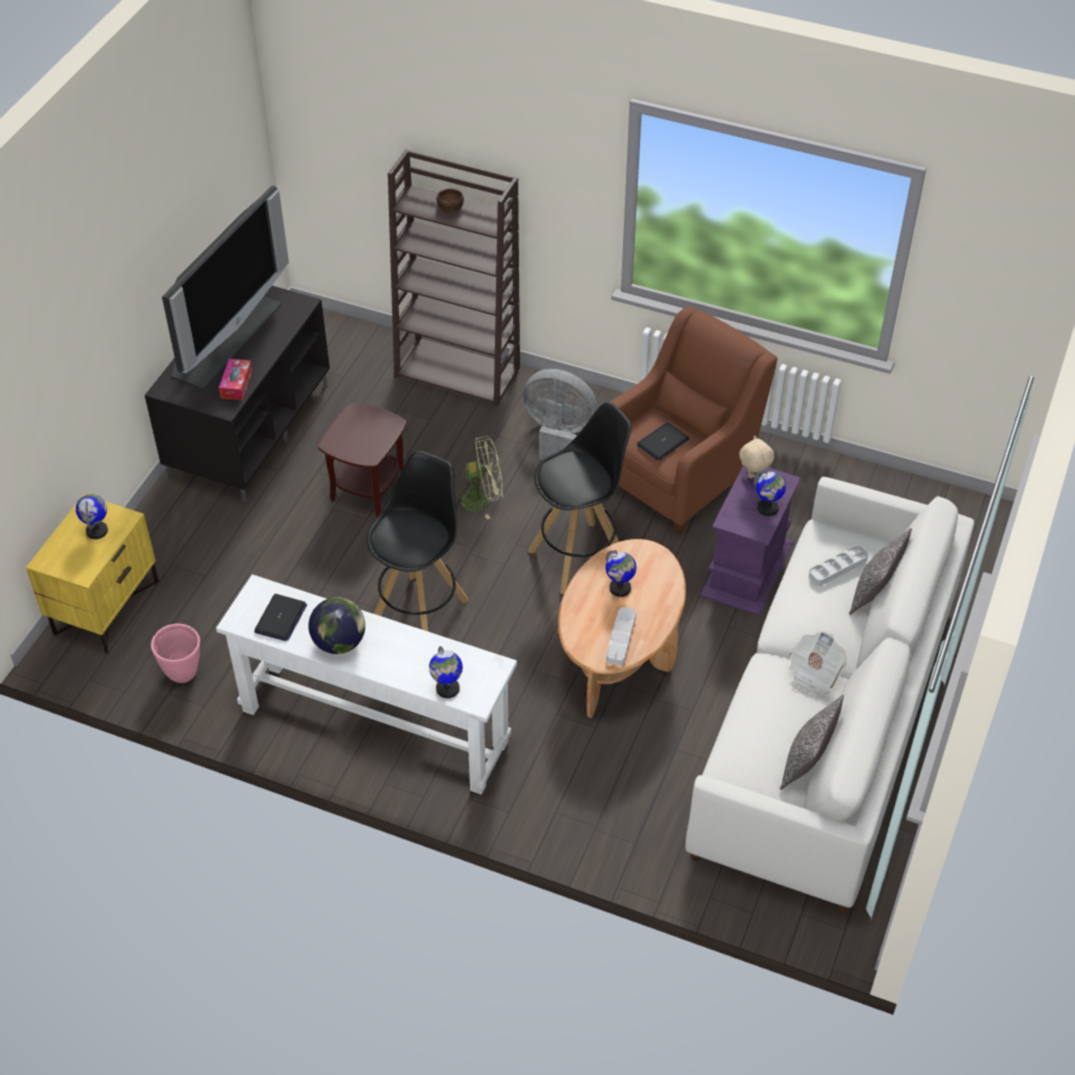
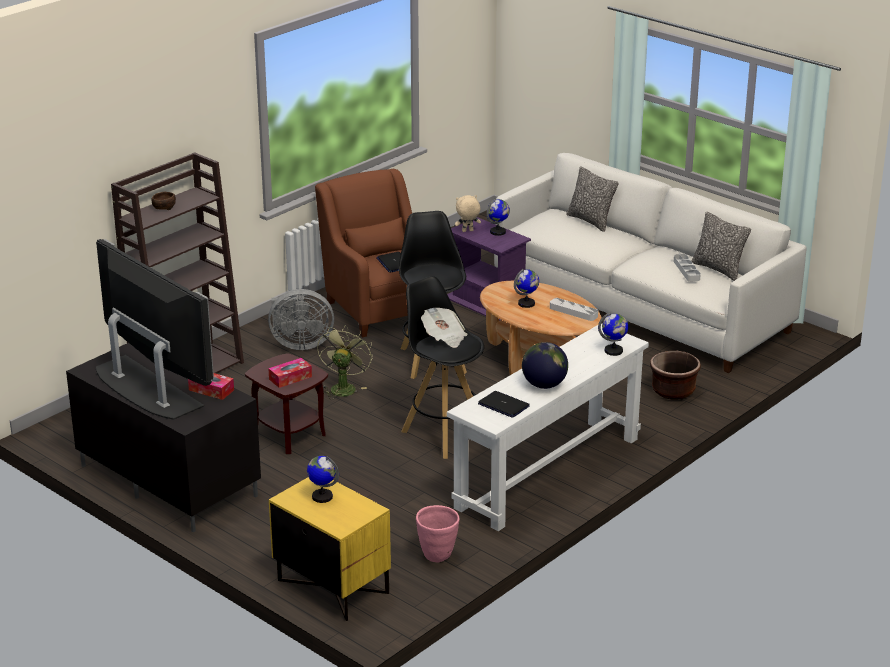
camera: 70 degrees left, 20 degrees down
(353, 439) = (290, 378): none -> tissue box
(558, 436) = (300, 344): grey fan -> grey fan turned 135 degrees counterclockwise
(614, 807) = (673, 391): none -> brown planter
(813, 674) = (649, 250): newspaper -> newspaper (444, 337)
(838, 568) = (563, 225): grey tray -> grey tray (686, 270)

